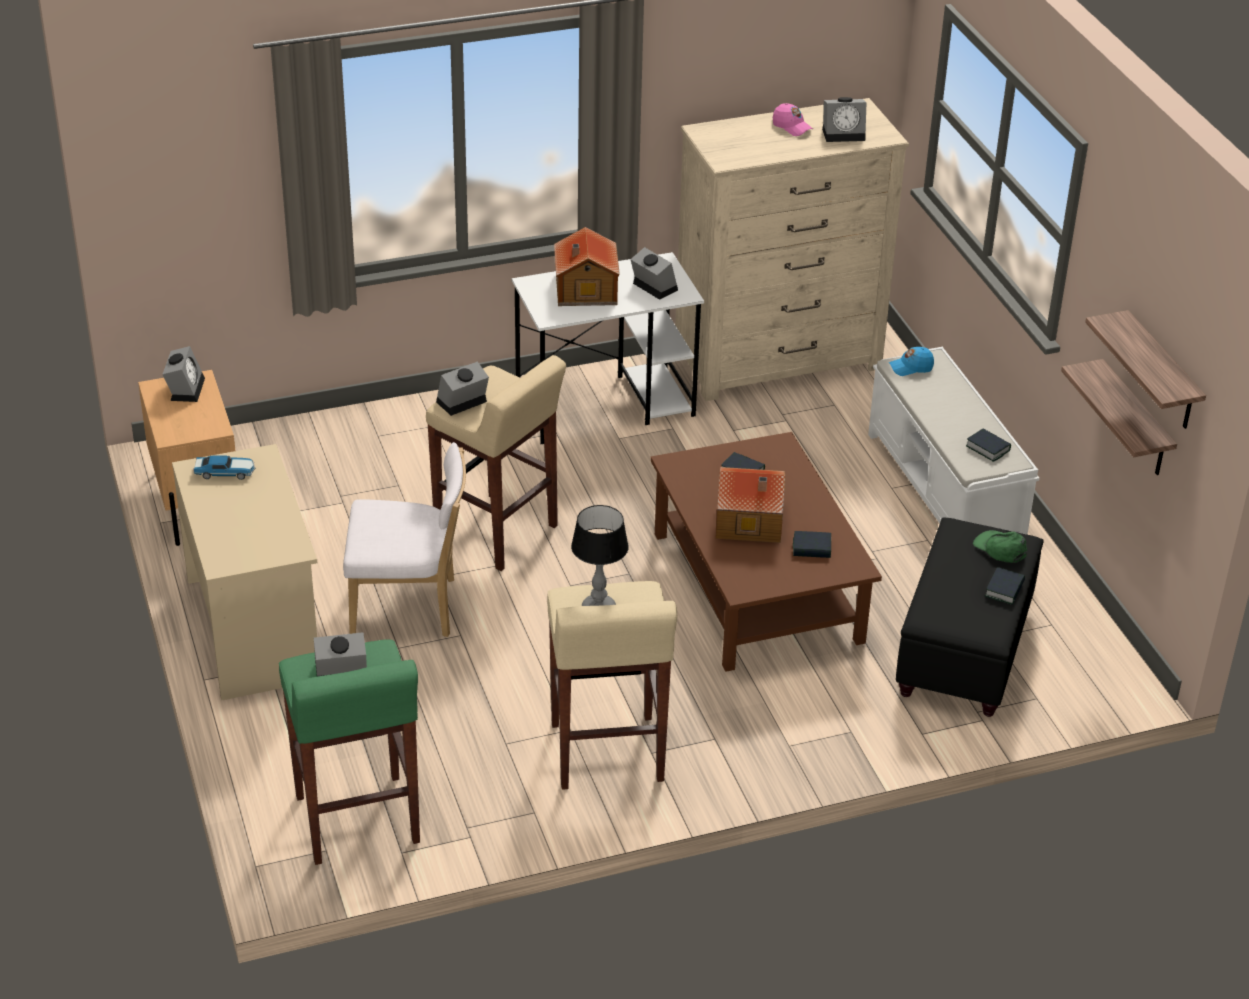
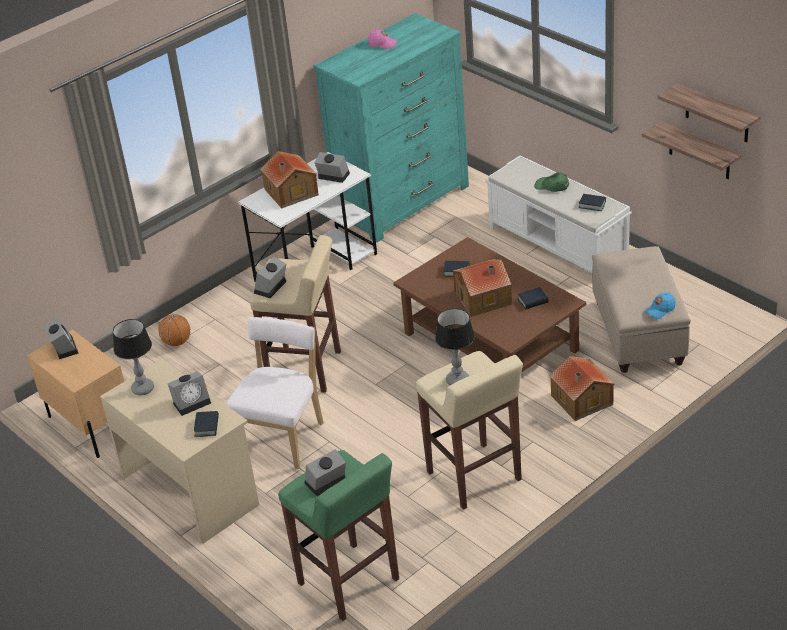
camera: 20 degrees left, 0 degrees up
(225, 472) = (142, 389): toy car -> table lamp
(367, 438) = (177, 342): none -> basketball
(409, 608) = (283, 437): white chair -> white chair turned 45 degrees counterclockwise
(778, 360) = (403, 202): beige dresser -> turquoise dresser
(818, 711) = (581, 401): none -> toy house
(844, 133) = (418, 38): alarm clock -> alarm clock (192, 402)
(911, 368) = (511, 174): blue cap -> blue cap (660, 310)
(963, 651) = (638, 333): black ottoman -> beige ottoman
(1000, 549) = (641, 260): green cap -> green cap (551, 186)
(1004, 590) = (661, 283): book -> book (207, 426)

